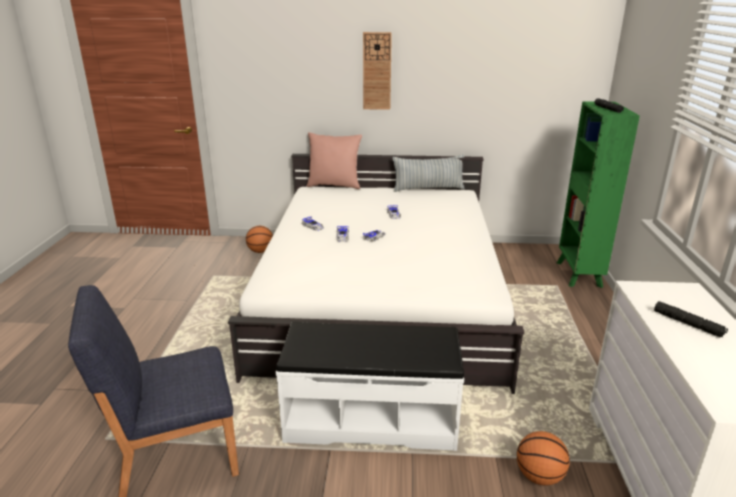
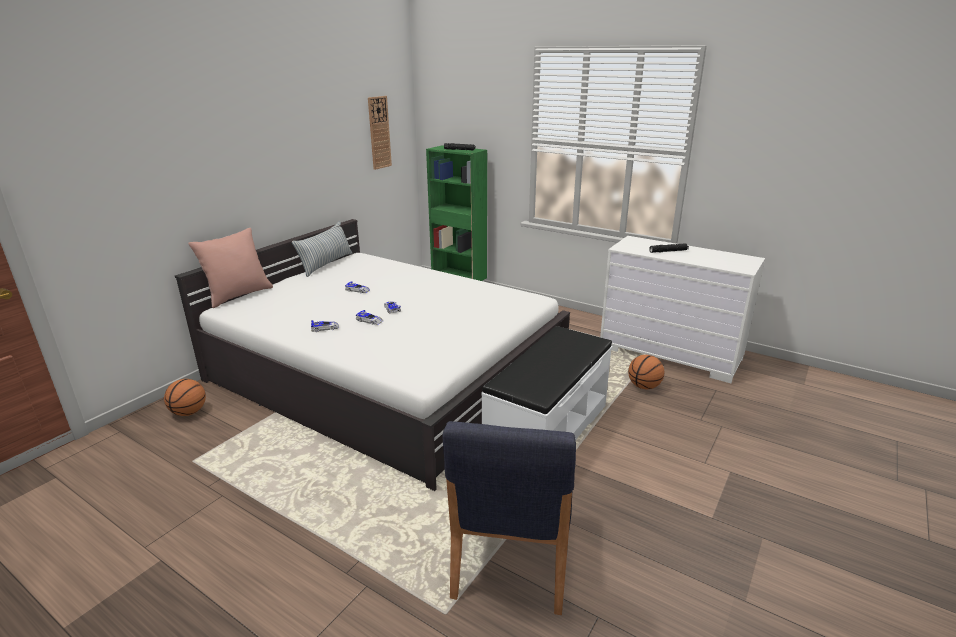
camera: 60 degrees left, 0 degrees up
(377, 71) = (248, 152): wall clock -> wall clock (379, 132)

